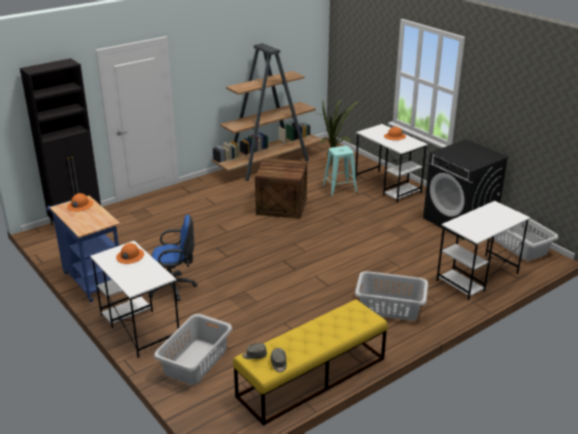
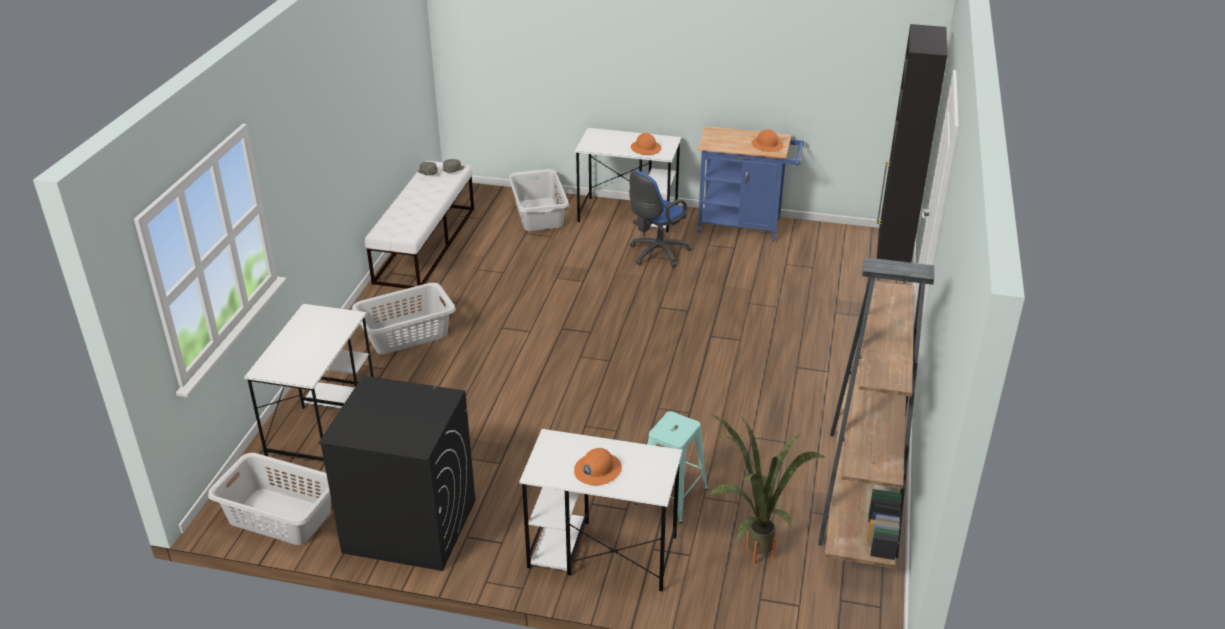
camera: 140 degrees right, 5 degrees up
(282, 206) = (707, 411): crate -> none
(311, 377) = (425, 244): yellow bench -> white bench

